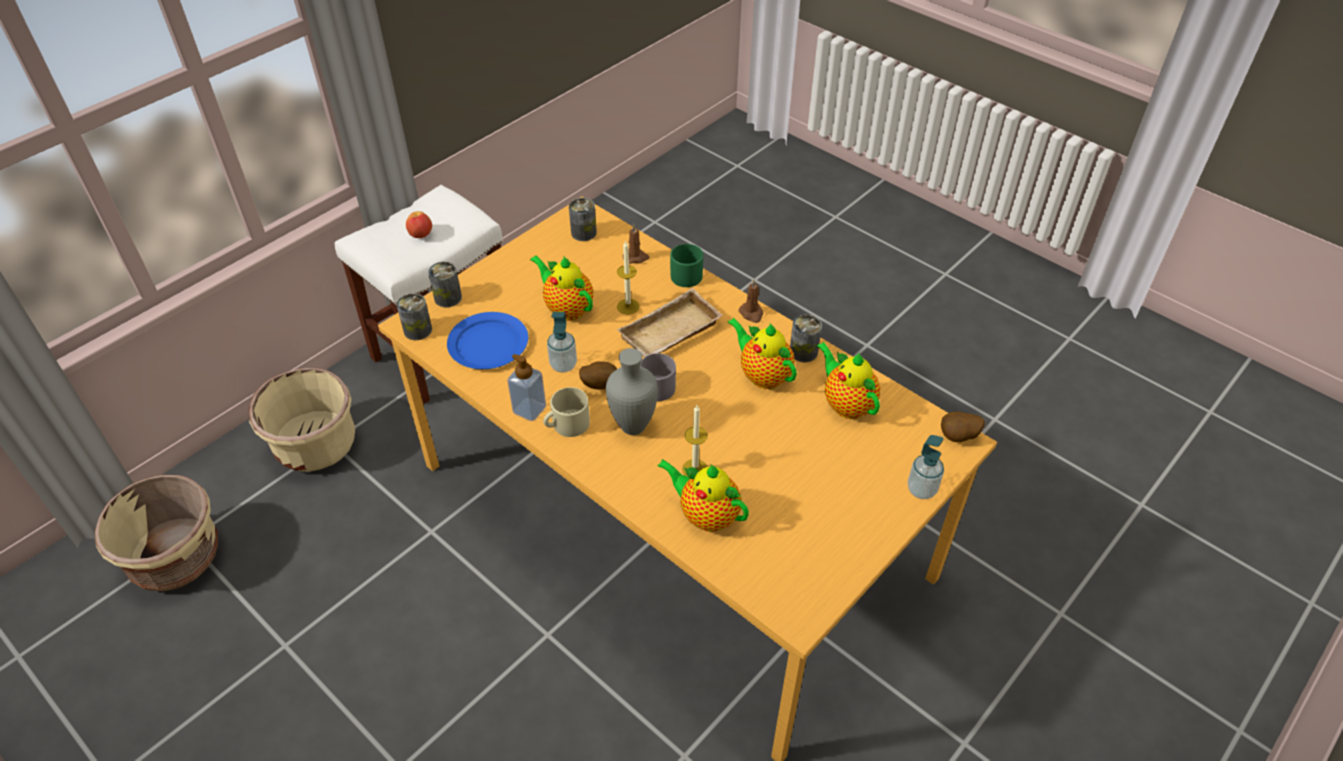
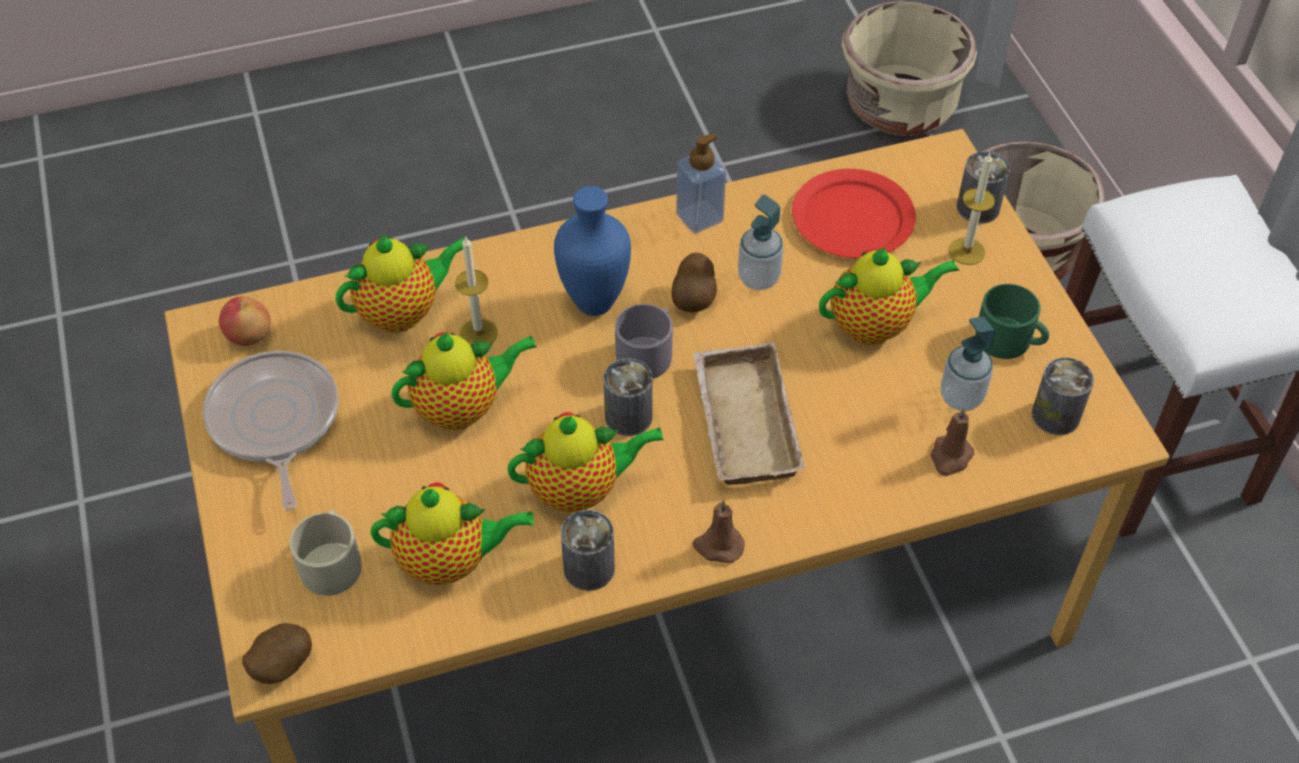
camera: 120 degrees right, 5 degrees up
(418, 330) = (925, 160): can -> can (628, 416)
(421, 234) = (1201, 264): apple -> apple (249, 336)
(488, 343) = (853, 218): blue plate -> red plate
(566, 425) = (647, 242): beige mug -> beige mug (332, 561)
(628, 306) = (835, 397): candle -> candle (966, 251)
(633, 428) = (592, 302): grey vase -> blue vase
(686, 273) = (870, 506): green mug -> green mug (1010, 340)
(752, 448) = (463, 408): none -> teapot
(833, 531) = (274, 422): none -> frying pan
(921, 489) = (245, 557): soap dispenser -> soap dispenser (961, 397)

